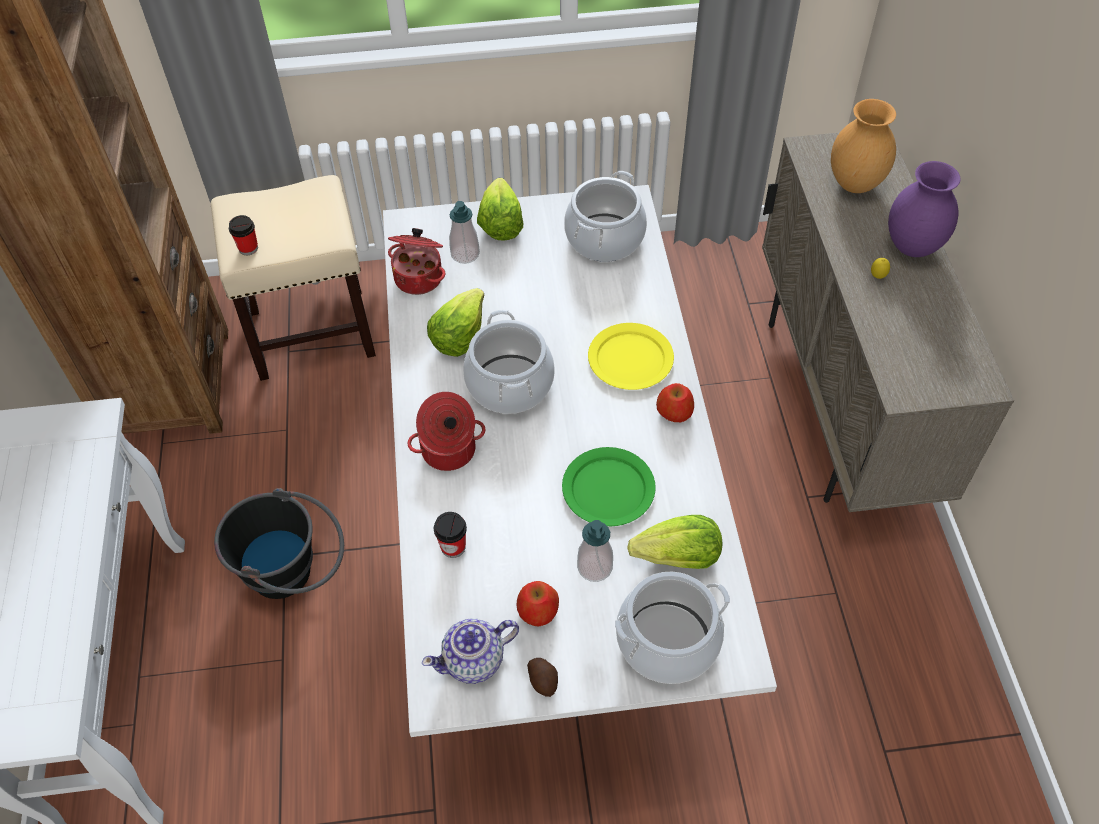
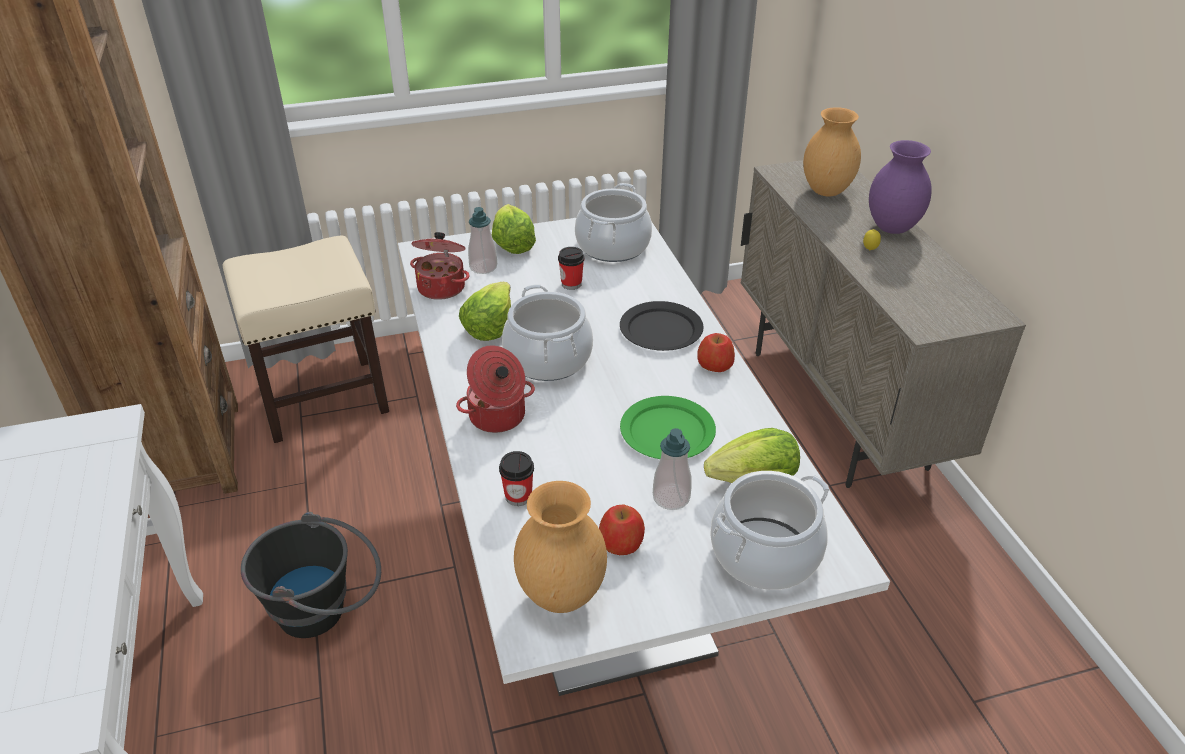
camera: 10 degrees left, 15 degrees down
(248, 248) = (264, 293): cup -> cup (571, 284)
(474, 660) = (563, 596): teapot -> brown vase
(543, 680) = (642, 605): potato -> none
(630, 359) = (660, 330): yellow plate -> black plate

